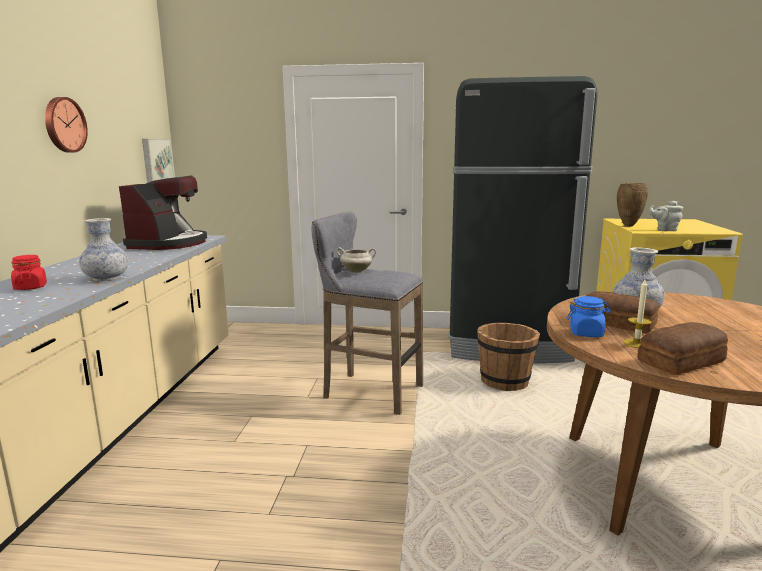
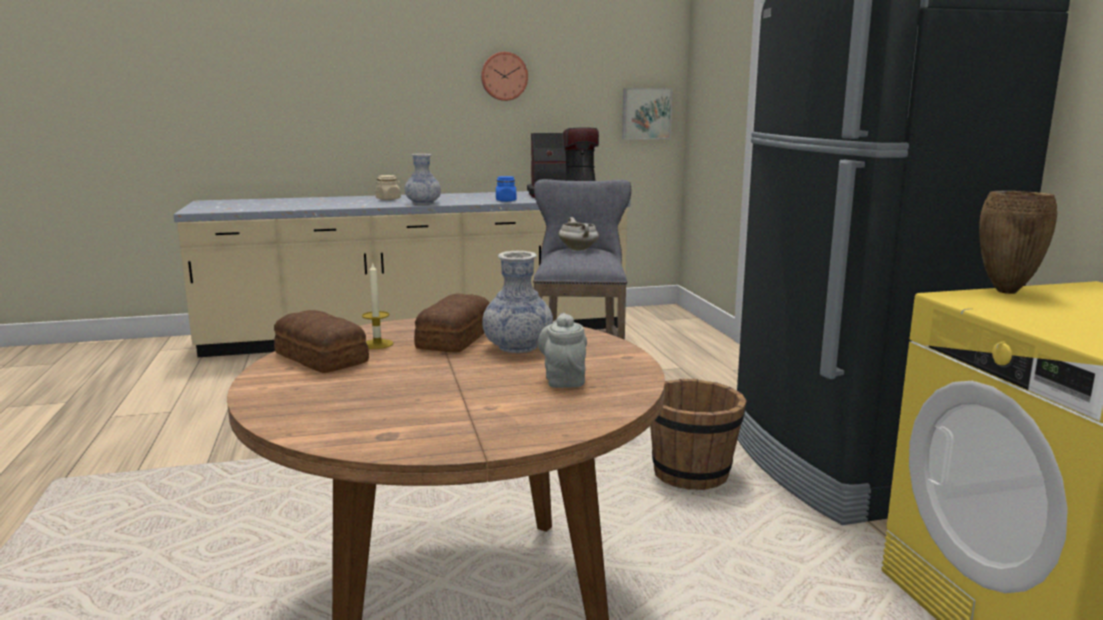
camera: 70 degrees right, 0 degrees up
(30, 287) = (388, 199): red jar -> beige jar
(586, 333) = (406, 328): blue jar -> blue jar (506, 200)
(665, 230) = (1006, 310): grey teapot -> grey teapot (563, 380)

